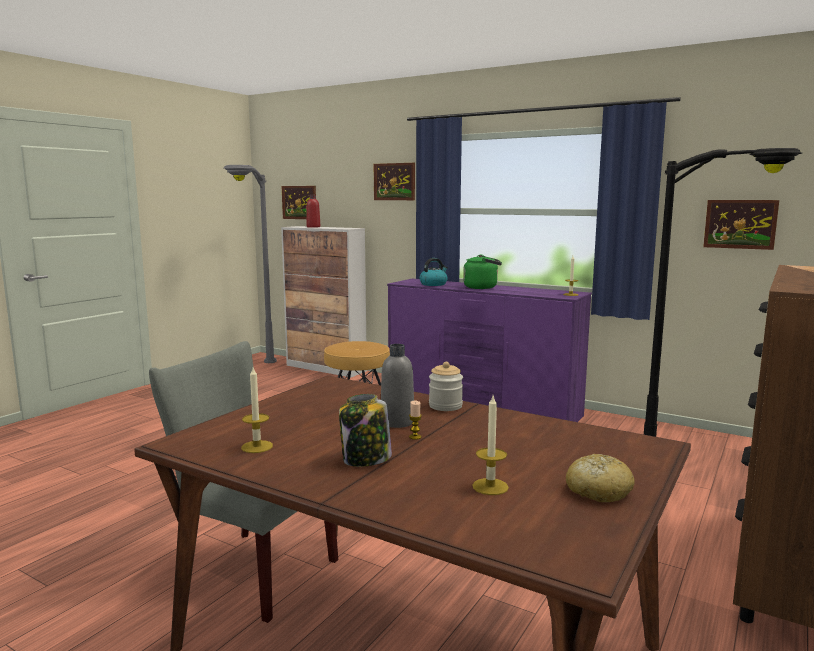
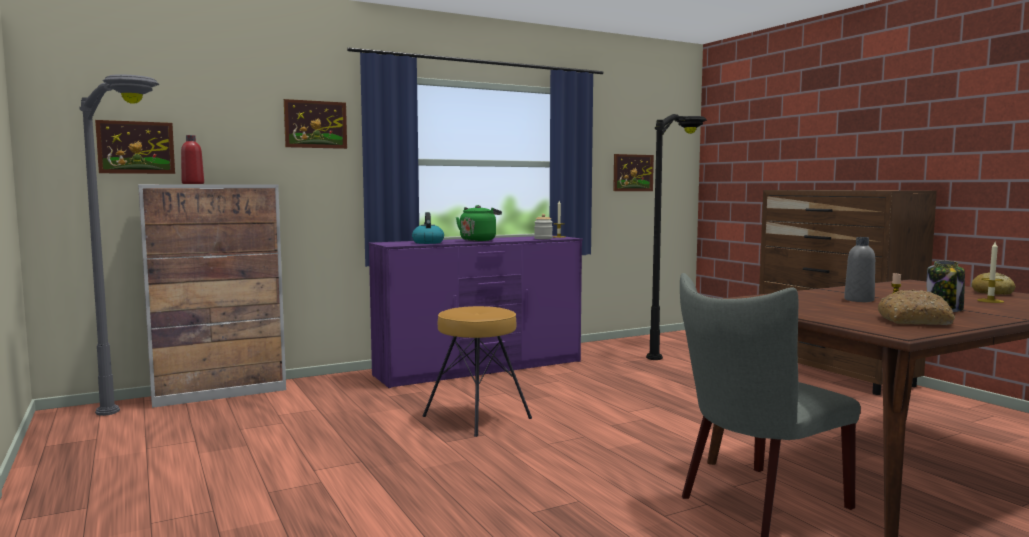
camera: 60 degrees left, 5 degrees down
(257, 447) = (915, 321): candle -> bread
(445, 406) = (821, 292): jar -> jar (543, 238)

